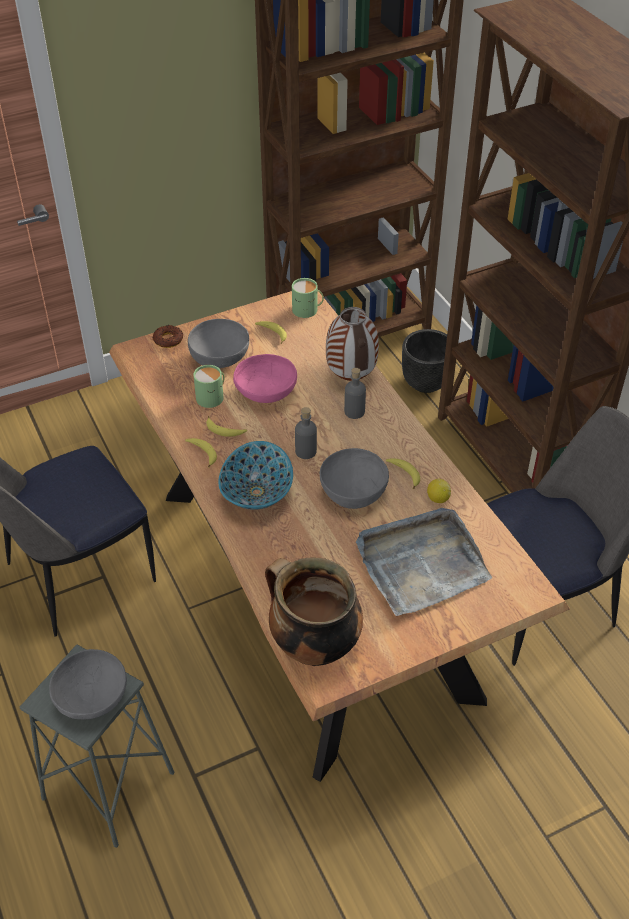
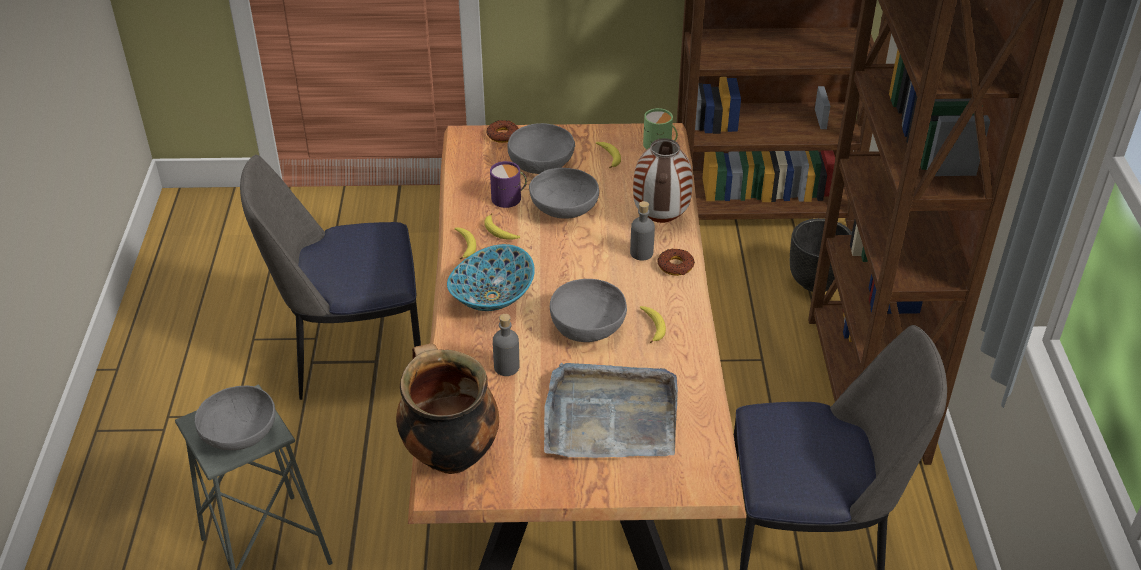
camera: 25 degrees right, 5 degrees down
(212, 396) = (509, 198): green mug -> purple mug
(265, 394) = (563, 210): pink bowl -> grey bowl
(306, 451) = (566, 275): grey bottle -> grey bottle (506, 367)
(388, 414) = (675, 266): none -> donut
(437, 498) = (671, 361): lemon -> none

